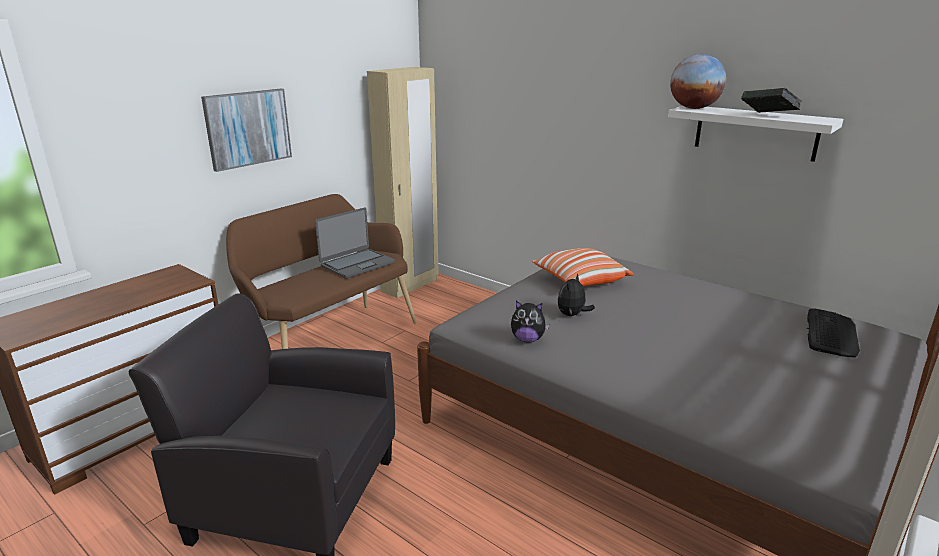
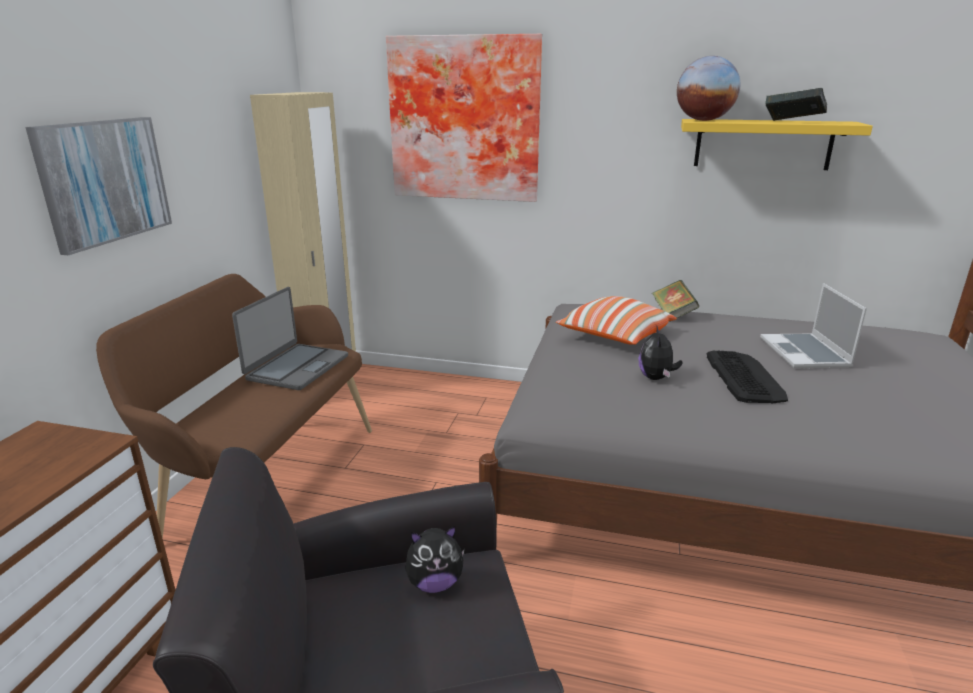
camera: 25 degrees left, 0 degrees up
(523, 93) = (465, 119): none -> picture
(527, 339) = (643, 419): plush toy -> plush toy (435, 583)
(651, 272) = (673, 314): none -> book
(727, 322) = (805, 353): none -> laptop
(755, 132) = (763, 144): white shelf -> yellow shelf
(830, 333) = (897, 345): keyboard -> keyboard (744, 377)

